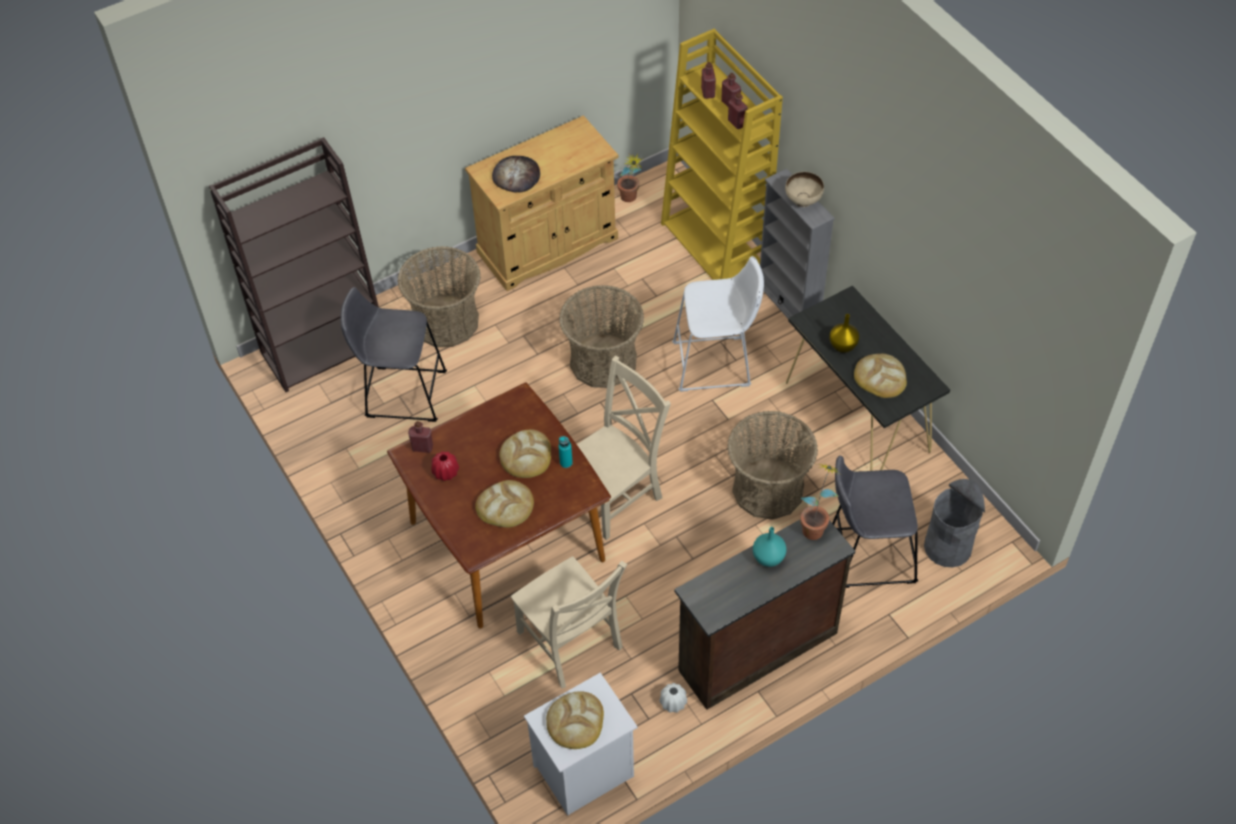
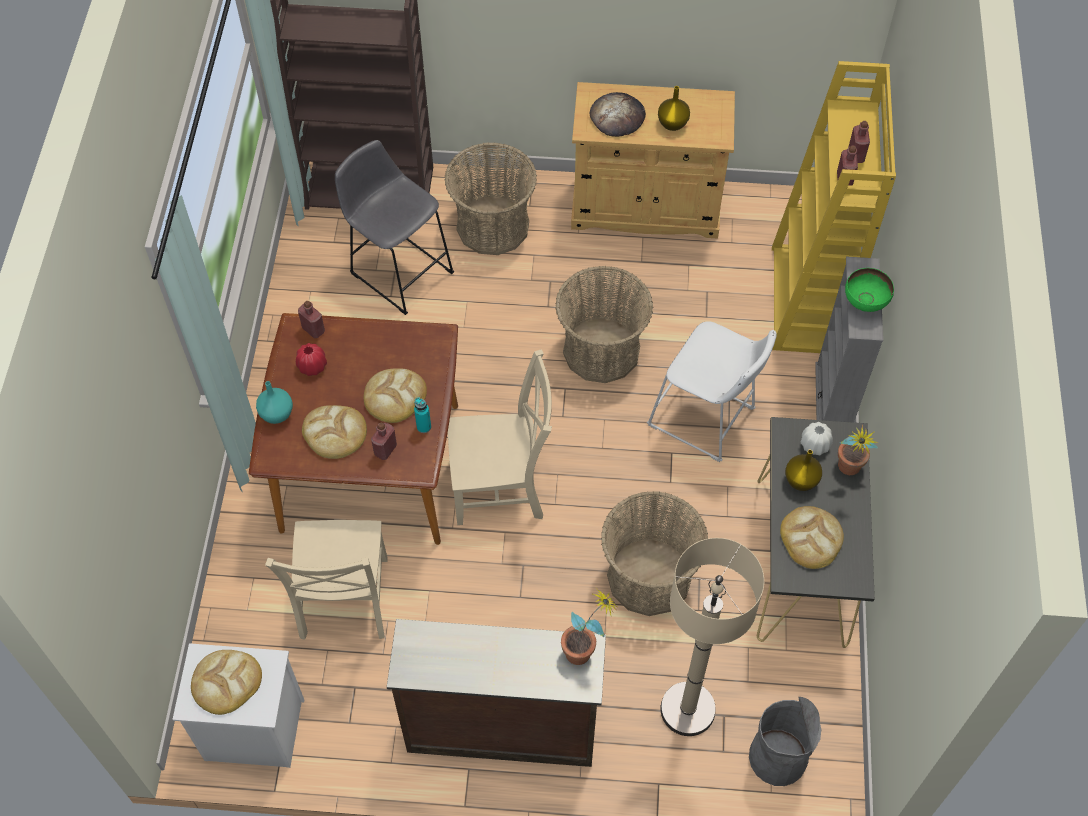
camera: 35 degrees right, 5 degrees up
(560, 160) = (672, 124): none -> yellow vase
(630, 200) = (762, 206): potted plant -> potted plant (847, 471)
(673, 703) = (383, 723): white vase -> white vase (814, 445)
(708, 93) = (842, 131): red bottle -> red bottle (385, 450)
(768, 557) = (511, 649): turquoise vase -> turquoise vase (277, 413)
(803, 201) = (864, 303): beige bowl -> green bowl
(866, 556) = (687, 709): grey stool -> beige floor lamp

